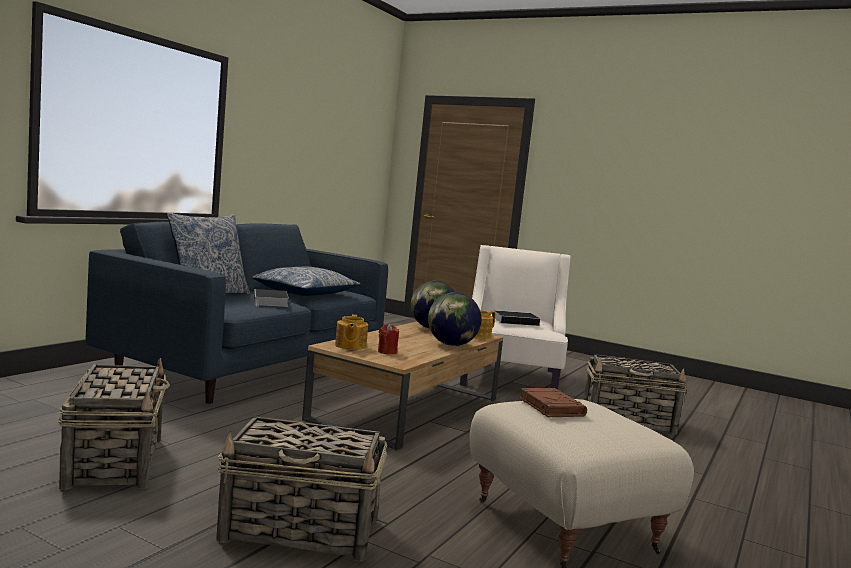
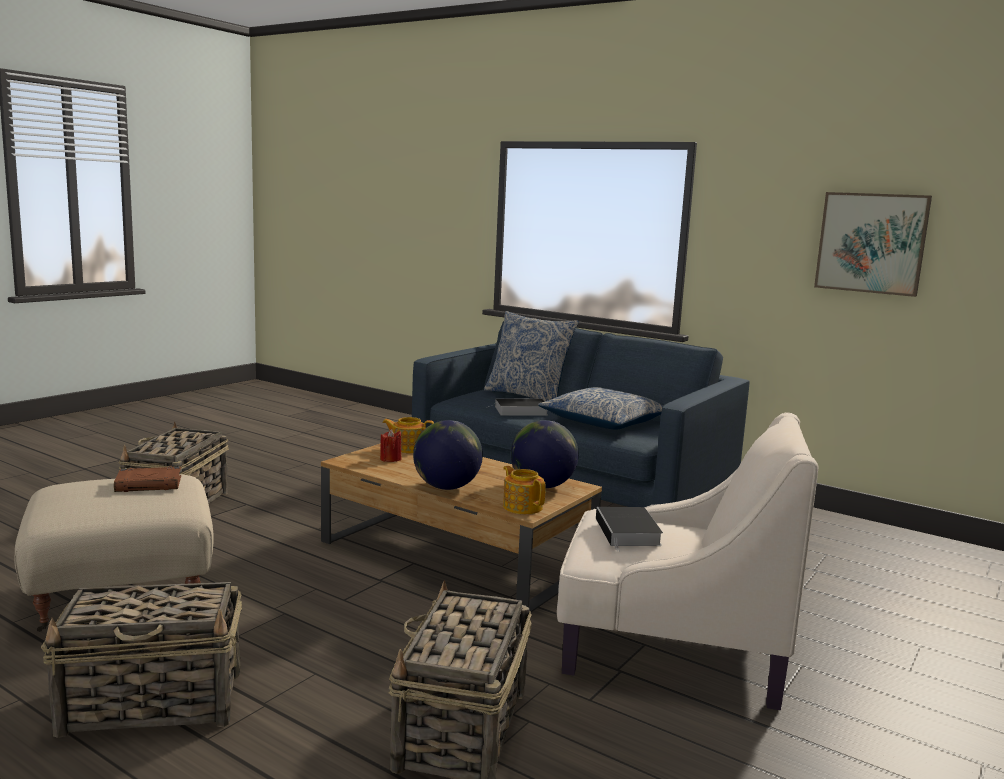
camera: 95 degrees right, 5 degrees up
(115, 462) = (305, 463): basket -> basket (154, 703)
(314, 147) = (871, 243): none -> picture

